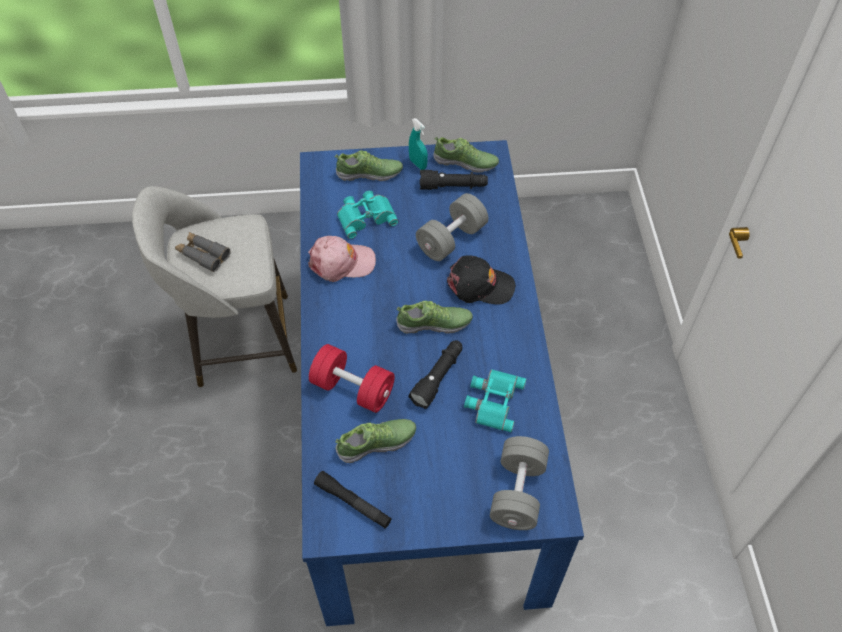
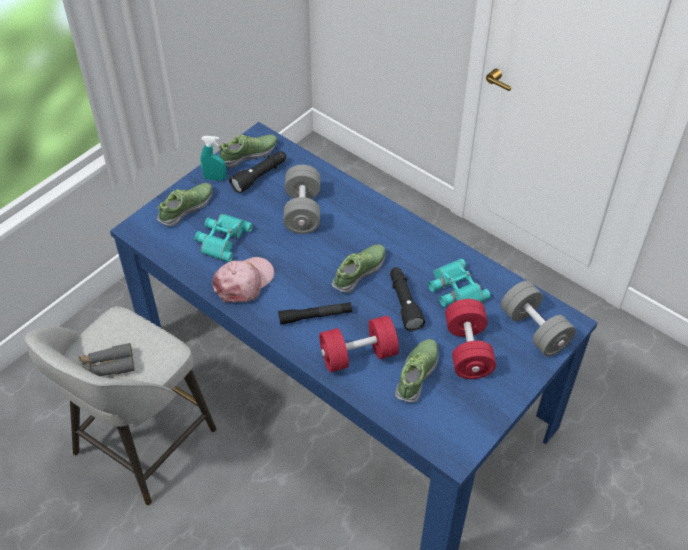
camera: 45 degrees left, 5 degrees down
(353, 503) = (449, 422): black flashlight -> black flashlight (315, 316)
(440, 459) = (467, 350): none -> red dumbbell
(480, 285) = (358, 226): black cap -> none

